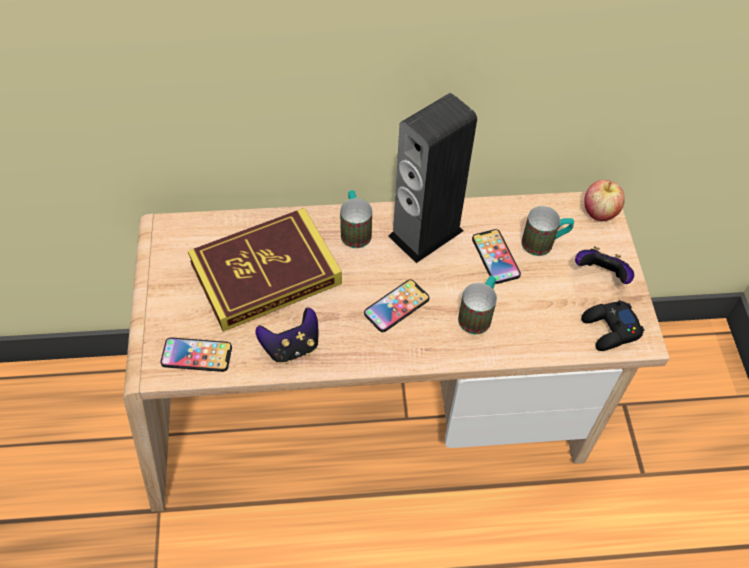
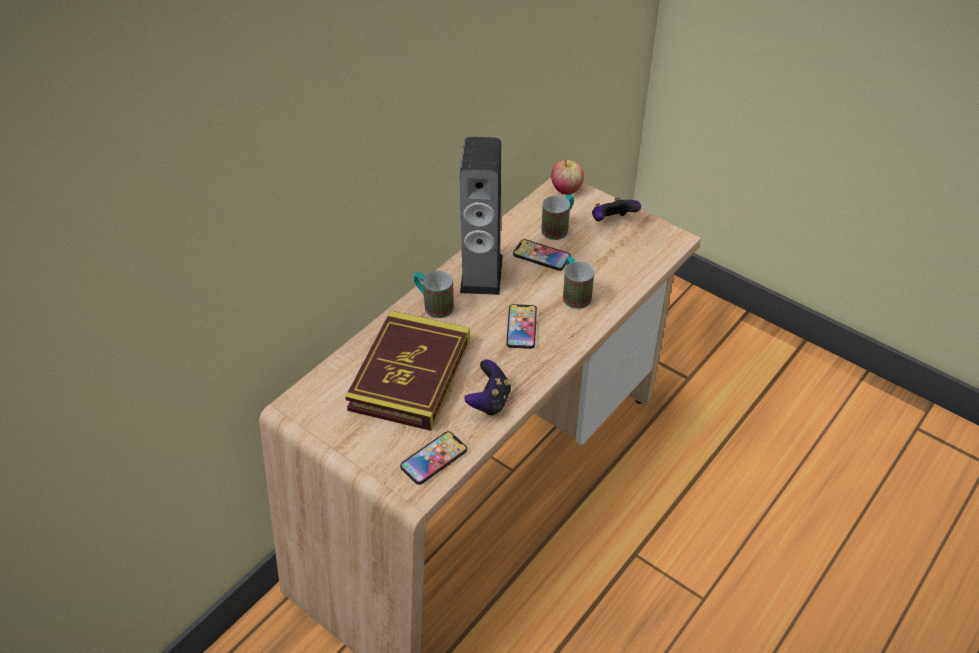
camera: 45 degrees left, 10 degrees down
(610, 329) = (654, 246): black game controller -> none

